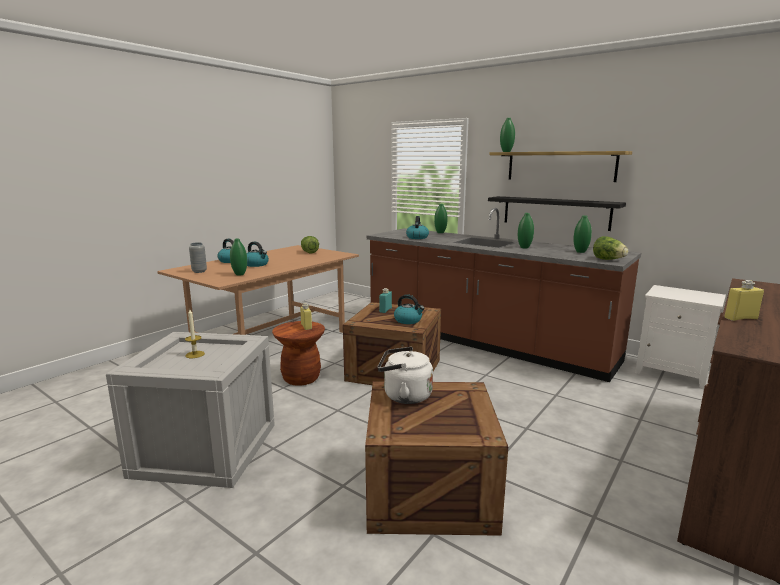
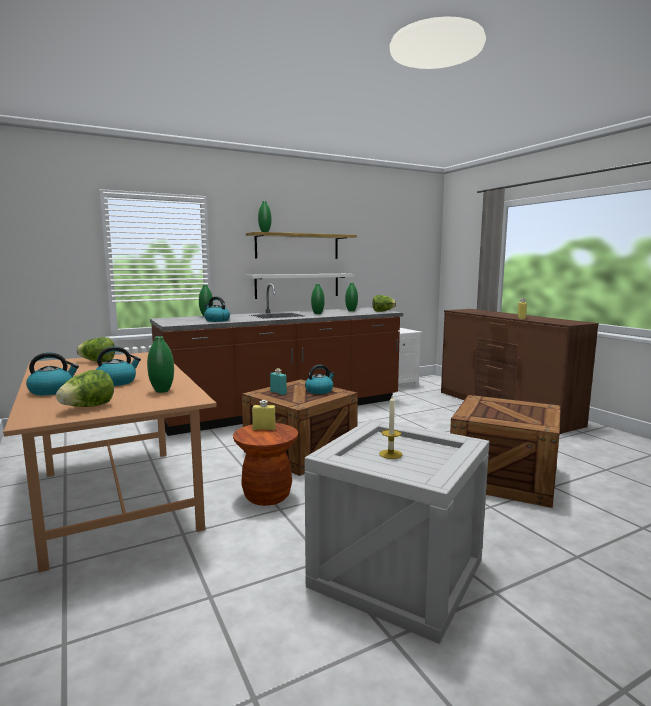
camera: 65 degrees left, 5 degrees down
(199, 271) = (88, 407): grey vase -> lettuce
(404, 396) = (483, 414): white kettle -> none
(555, 212) = (297, 285): black shelf -> white shelf

